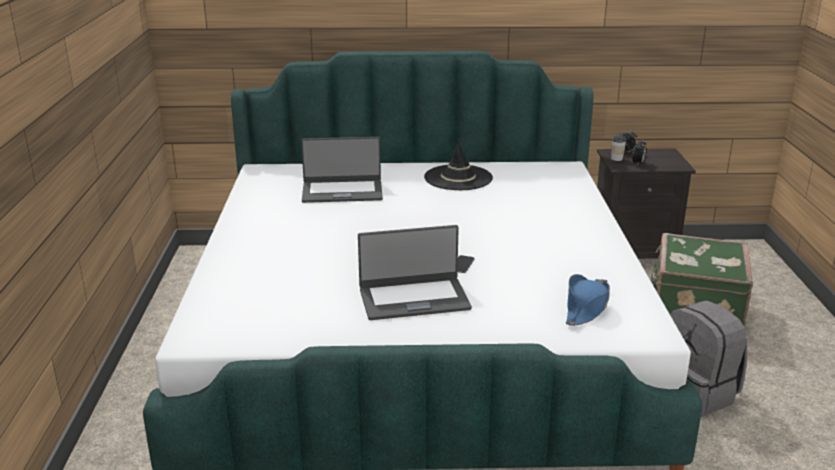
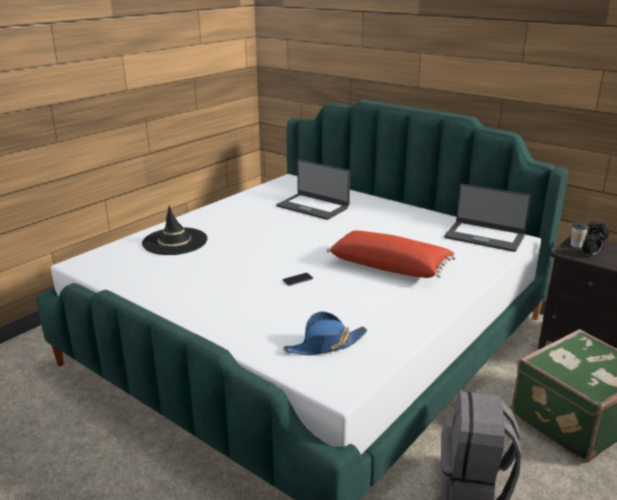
camera: 40 degrees right, 0 degrees up
(414, 298) = (227, 289): laptop -> laptop (484, 236)
(458, 178) = (409, 221): black hat -> black hat (175, 242)
(515, 224) = (390, 266): none -> red pillow

